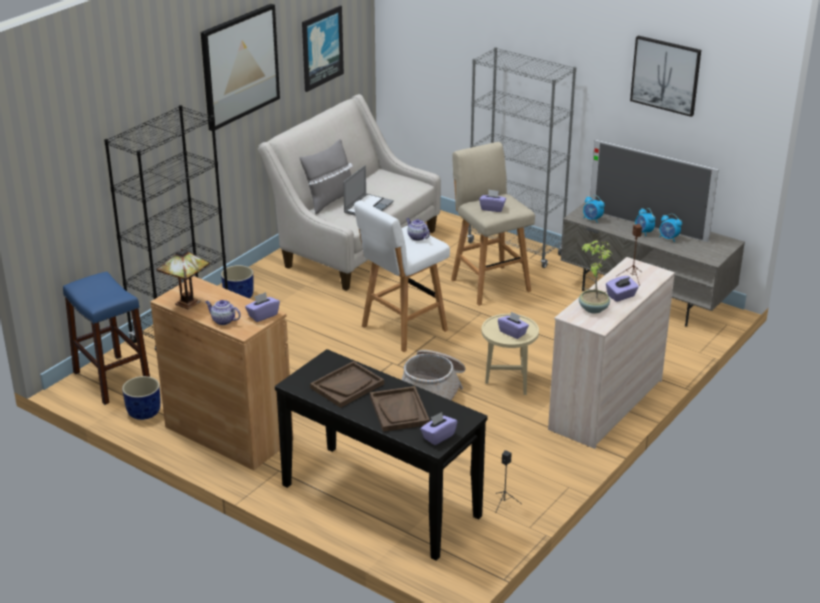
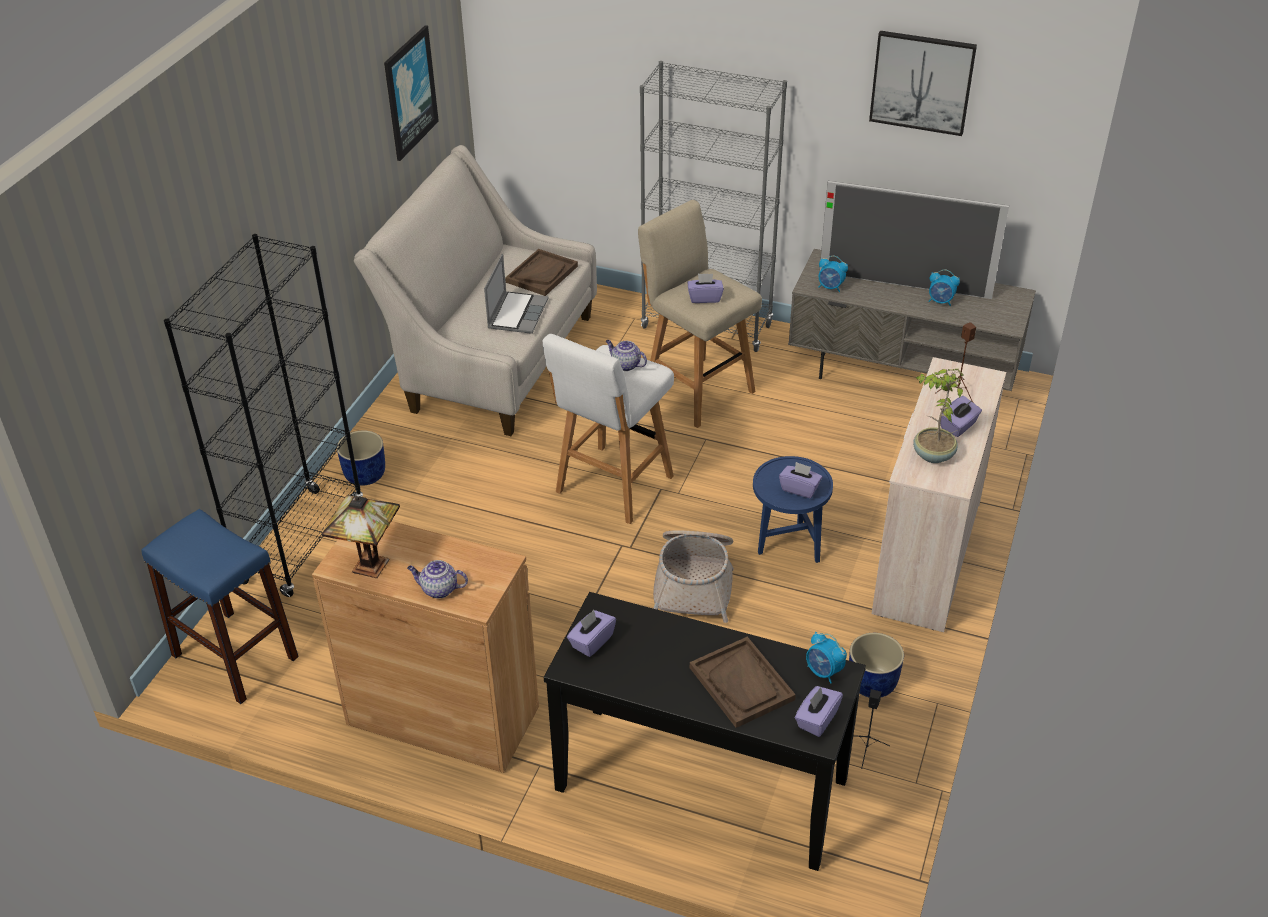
camera: 15 degrees left, 10 degrees up
(143, 412) = (304, 705): blue planter -> blue planter (871, 682)
(240, 66) = (318, 150): picture -> none
(263, 315) = (493, 567): purple tissue box -> purple tissue box (591, 641)
(330, 201) = (459, 312): grey pillow -> none
(347, 386) = (648, 654): brown tray -> brown tray (542, 274)
(507, 383) = (787, 547): beige side table -> blue side table
(643, 232) = (905, 297): alarm clock -> alarm clock (823, 672)

